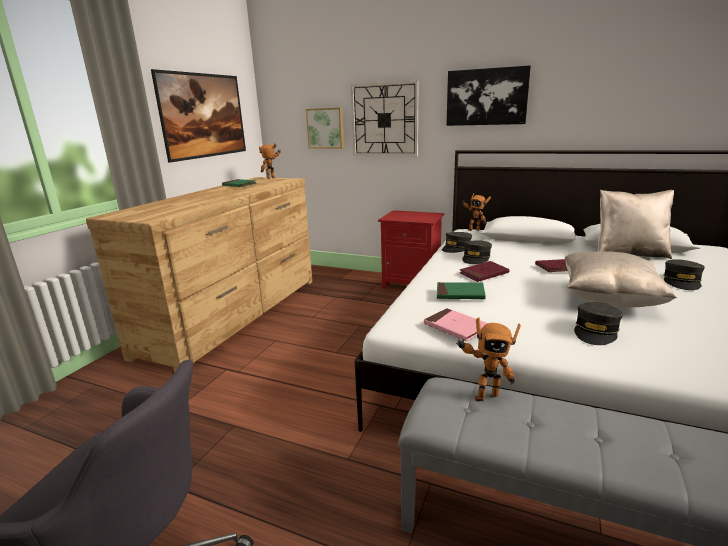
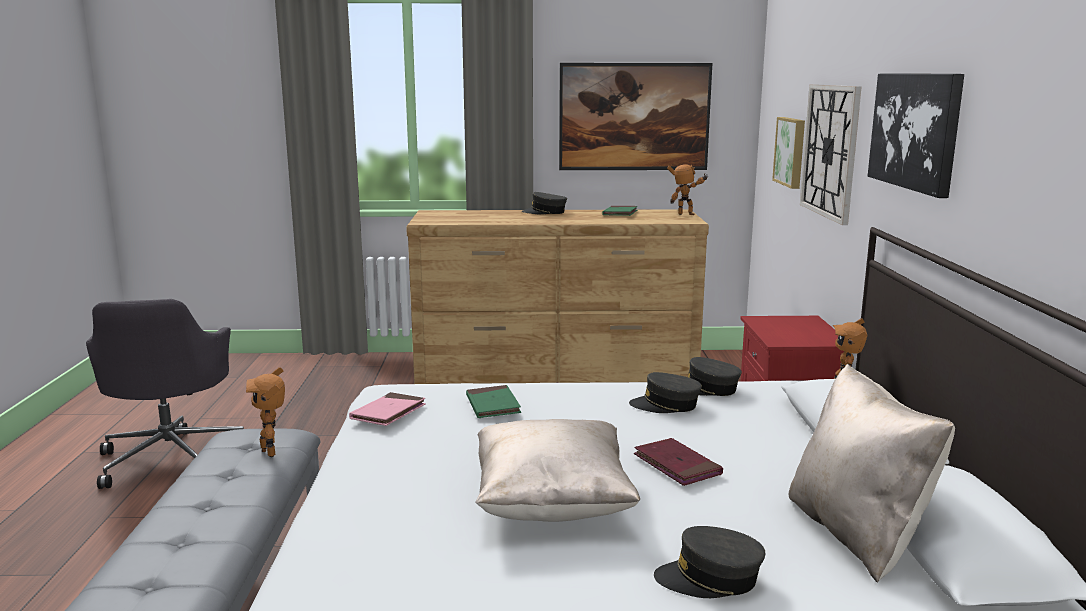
camera: 65 degrees right, 5 degrees down
(484, 273) = (593, 415): red book -> none
(596, 331) = (420, 491): grey cap -> grey cap (545, 212)

